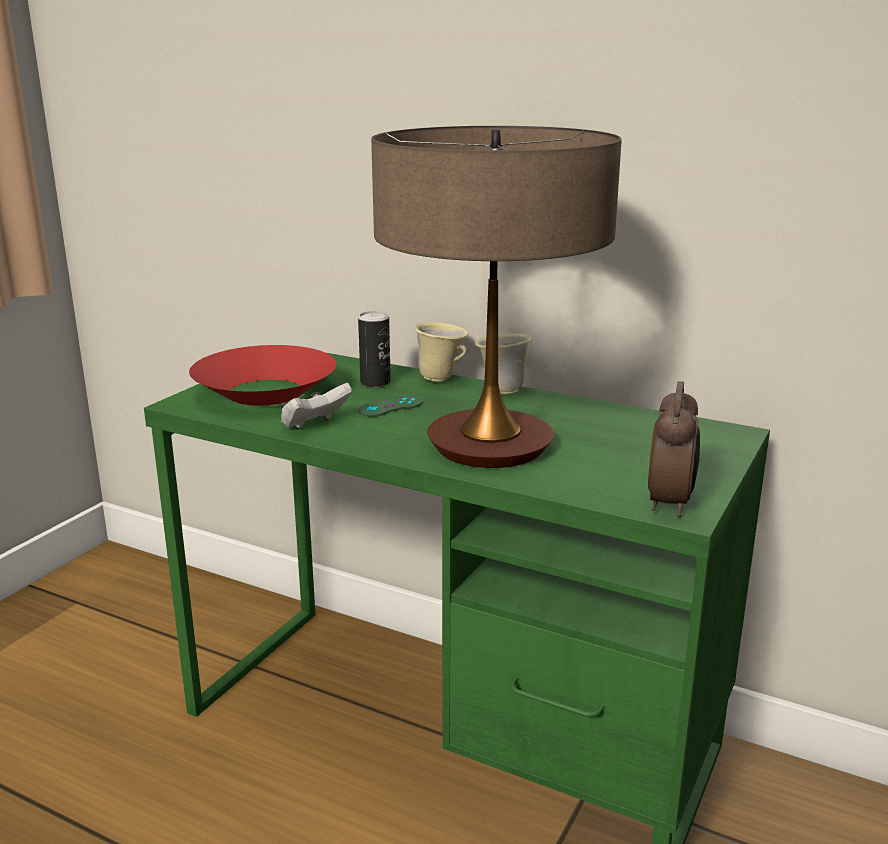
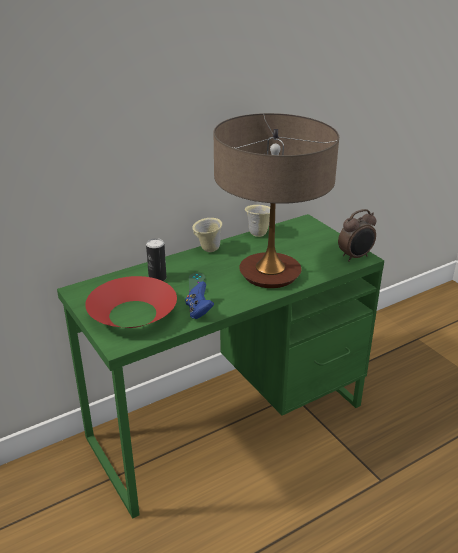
camera: 60 degrees left, 10 degrees up
(314, 425) = (198, 311): white game controller -> blue game controller
(441, 378) = (174, 259): beige mug -> beige mug (258, 233)
(670, 503) = (355, 257): alarm clock -> alarm clock turned 105 degrees clockwise

